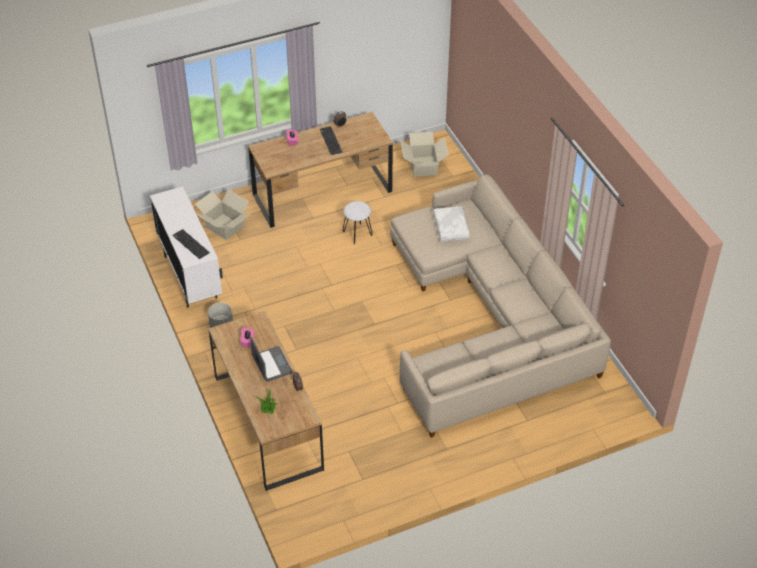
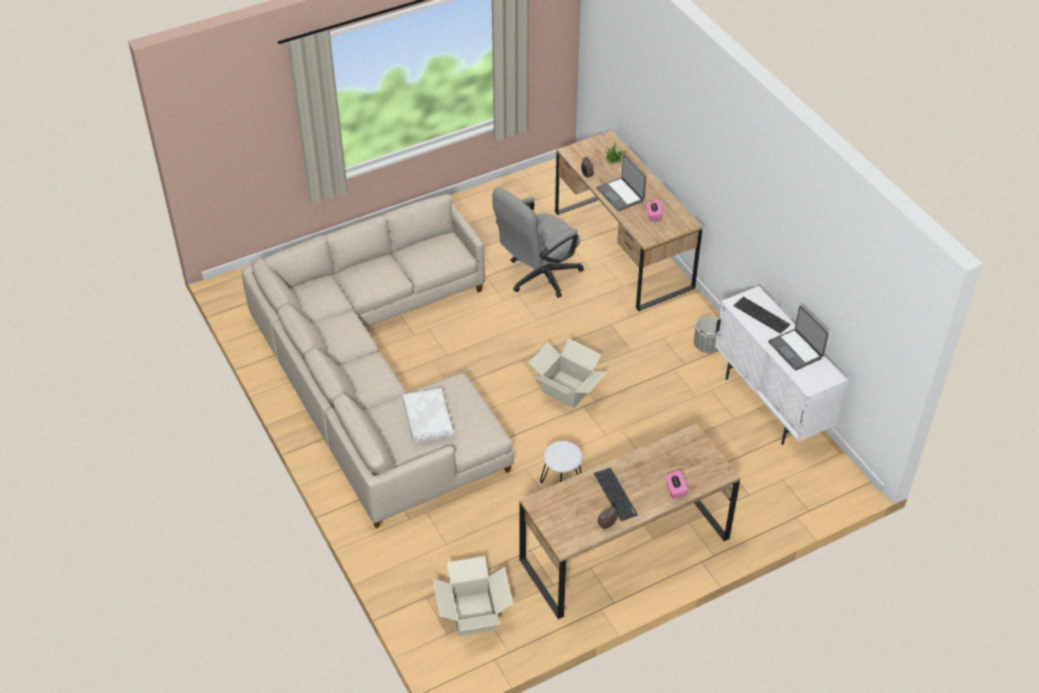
camera: 175 degrees right, 0 degrees up
(176, 217) = (796, 350): none -> laptop
(224, 226) = (752, 482): cardboard box -> cardboard box (566, 389)
(351, 398) = (537, 277): none -> grey office chair

